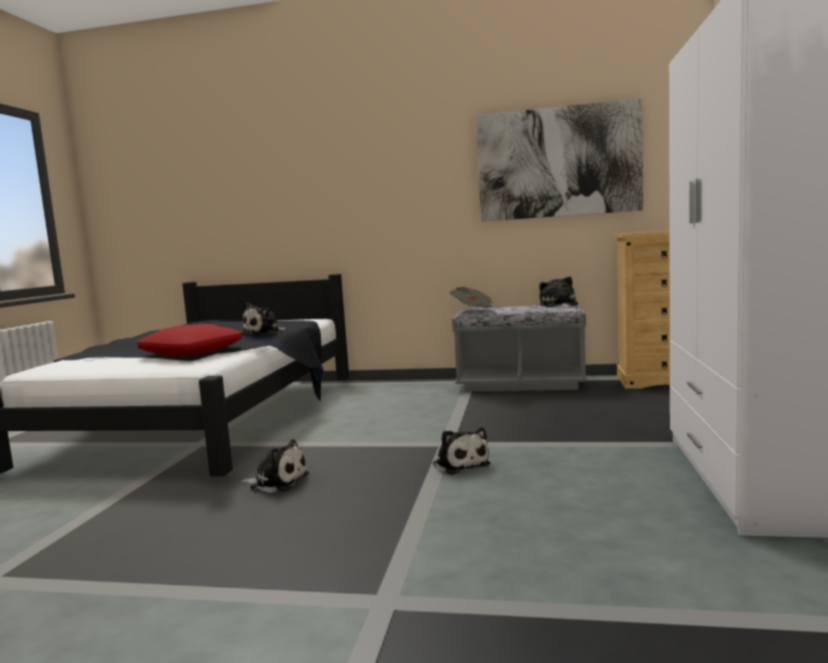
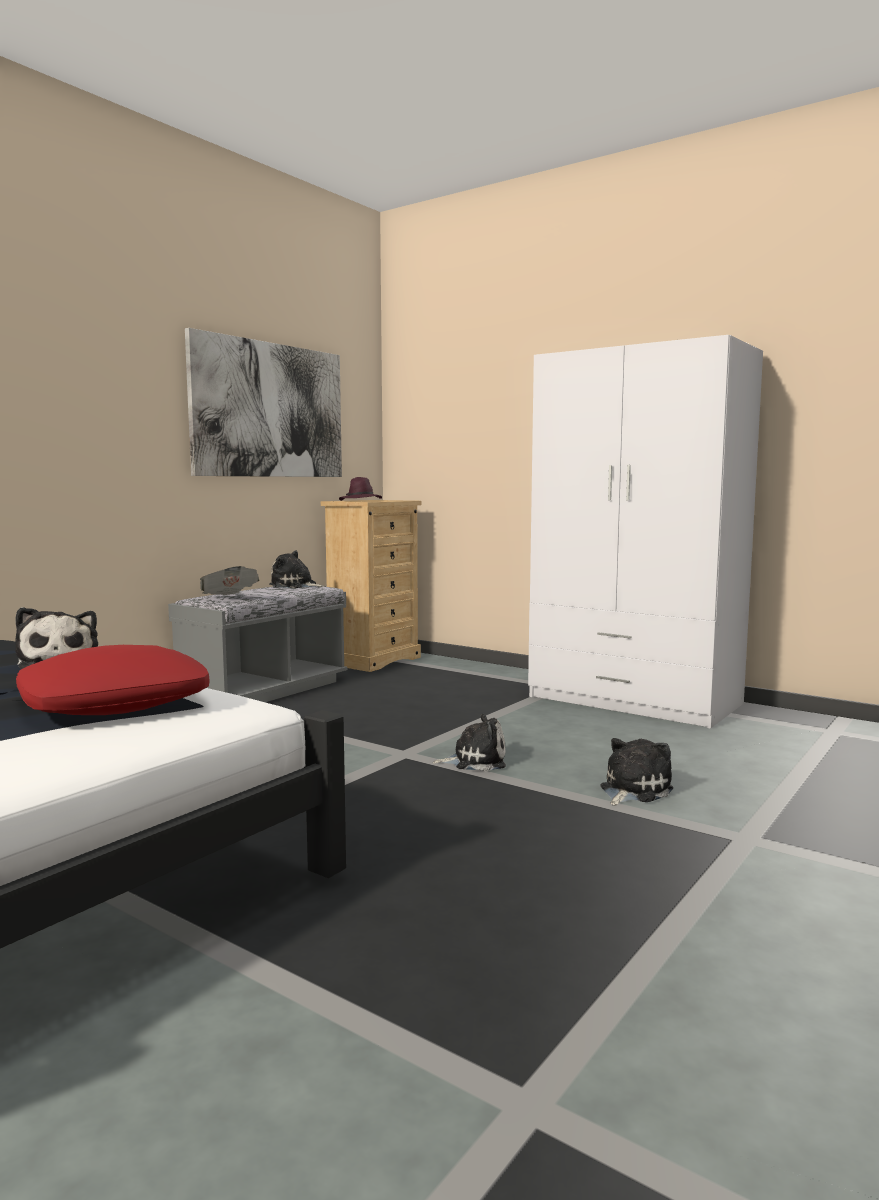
camera: 65 degrees left, 0 degrees up
(277, 482) = (394, 847): plush toy -> plush toy (632, 790)
(644, 231) = (361, 500): none -> purple hat

